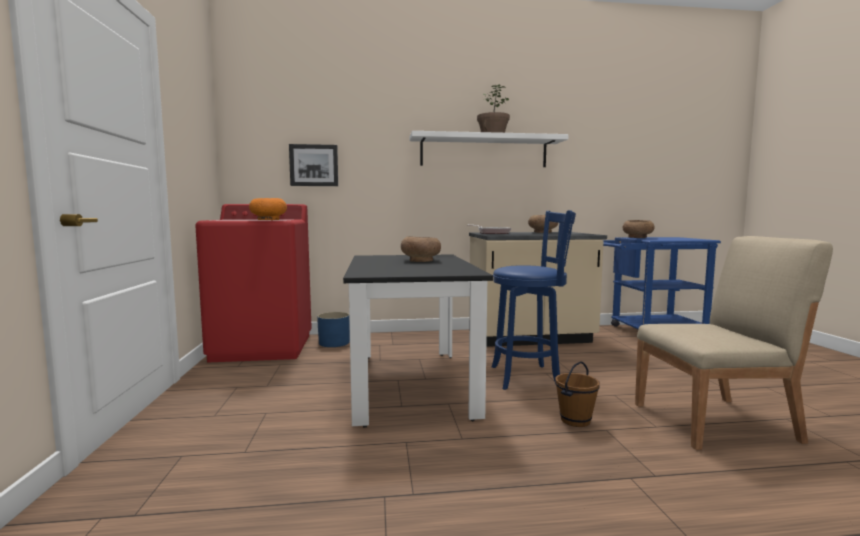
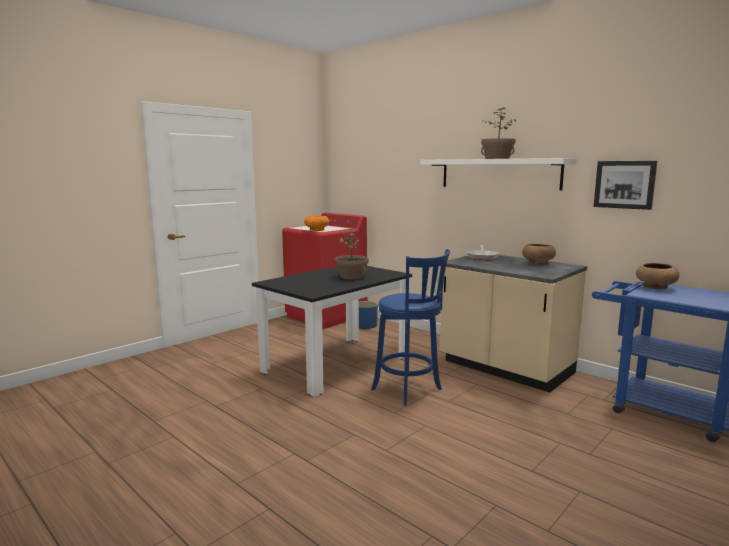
camera: 50 degrees right, 5 degrees up
(314, 165) = (373, 185): picture -> picture (624, 184)
(421, 260) = (352, 276): brown bowl -> potted plant
(575, 420) = (354, 422): brown bucket -> none
(716, 422) = (432, 472): beige chair -> none

